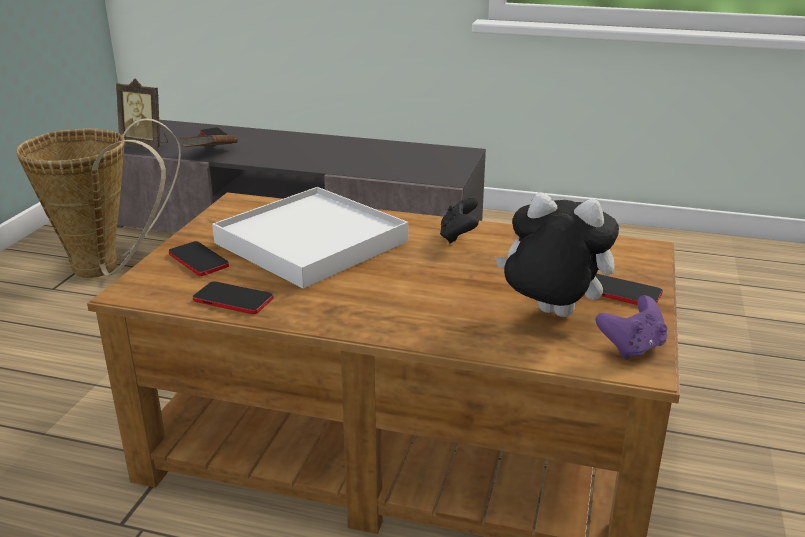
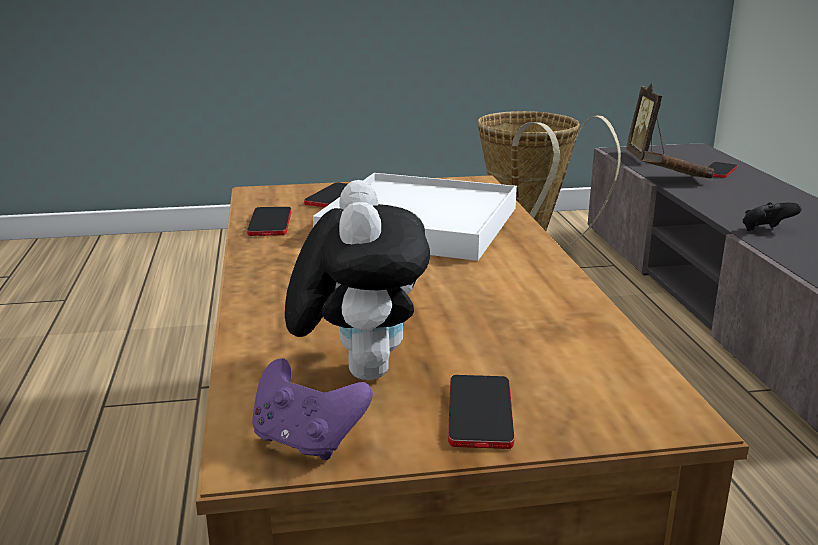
camera: 65 degrees right, 5 degrees down
(458, 236) = (527, 282): black game controller -> black game controller (765, 231)

